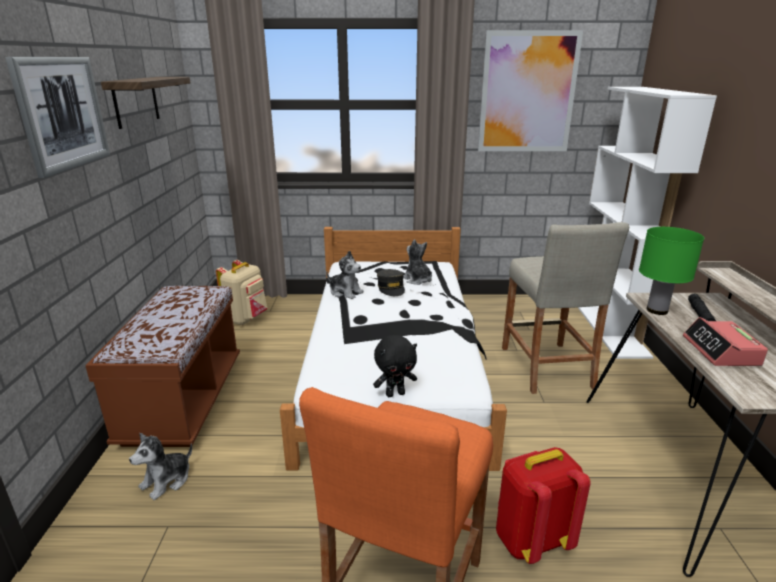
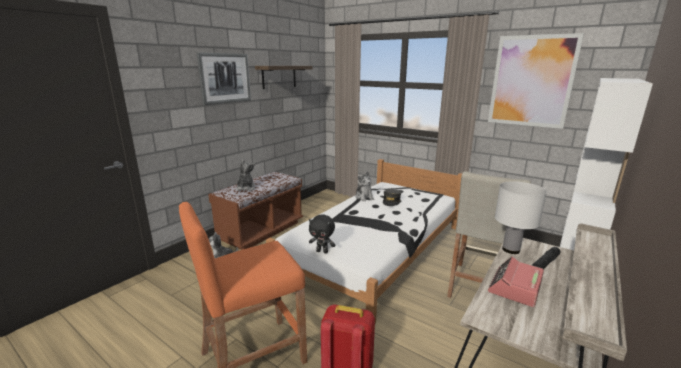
camera: 35 degrees right, 5 degrees down
(247, 319) = (326, 204): beige backpack -> none
(417, 280) = (414, 201): plush toy -> plush toy (246, 188)
(657, 310) = (511, 250): green table lamp -> white table lamp

